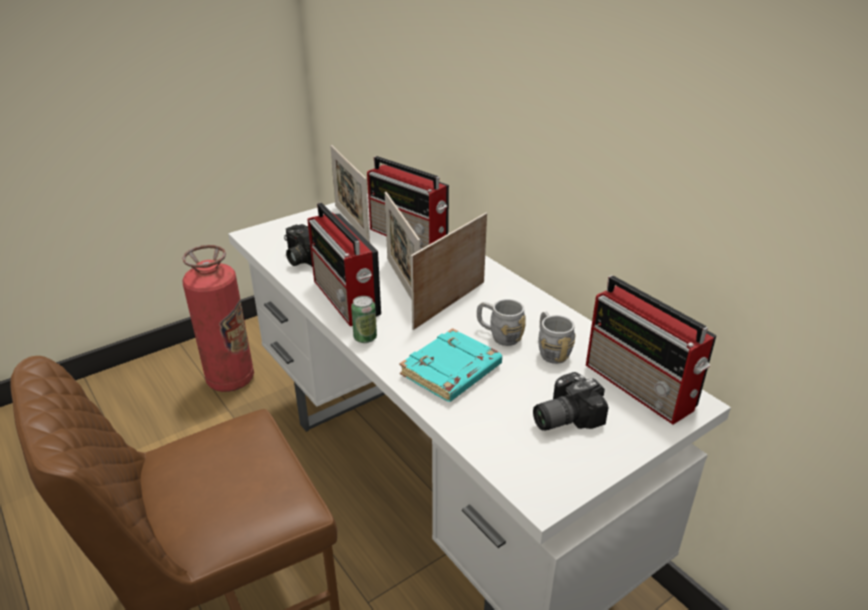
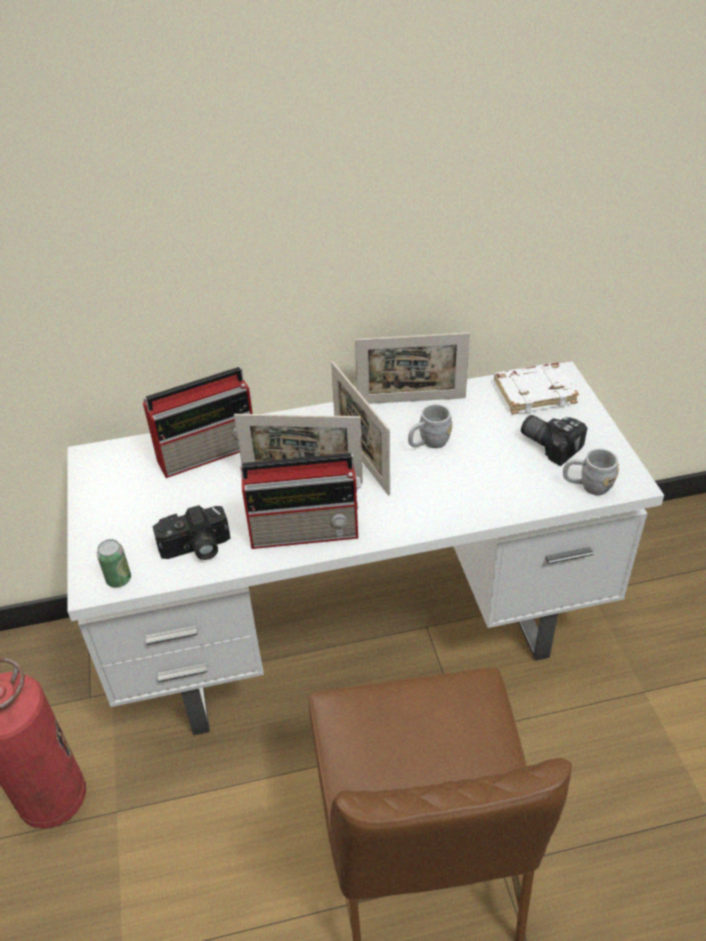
camera: 65 degrees left, 10 degrees up
(351, 224) = (140, 490): picture frame -> picture frame (411, 400)
(365, 338) = (384, 531): can -> can (118, 579)
(451, 372) = (467, 487): turquoise book -> none
(550, 350) = (465, 421): grey mug -> grey mug (587, 485)
(562, 417) = (551, 443): camera -> camera turned 135 degrees clockwise
(641, 388) = (534, 392): radio -> white book

